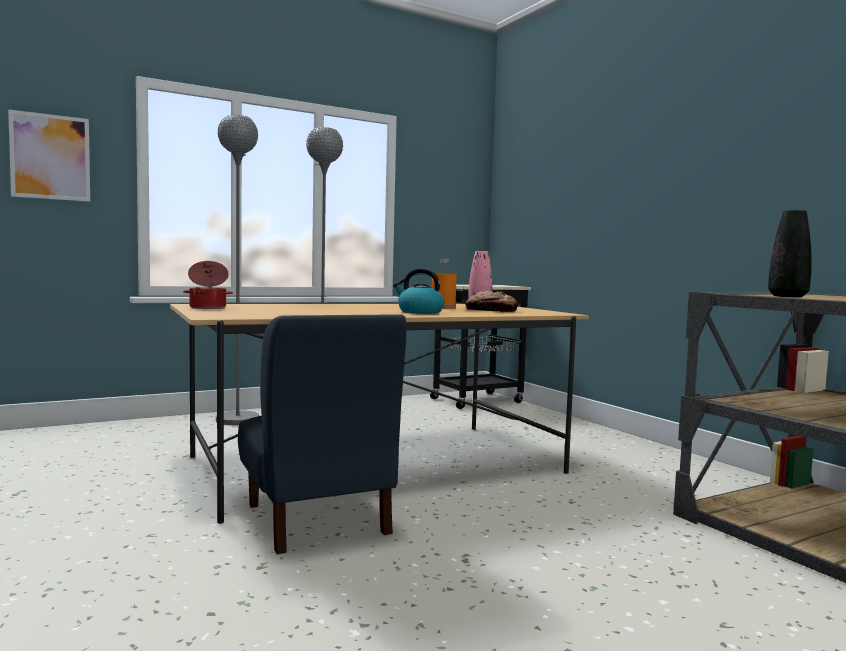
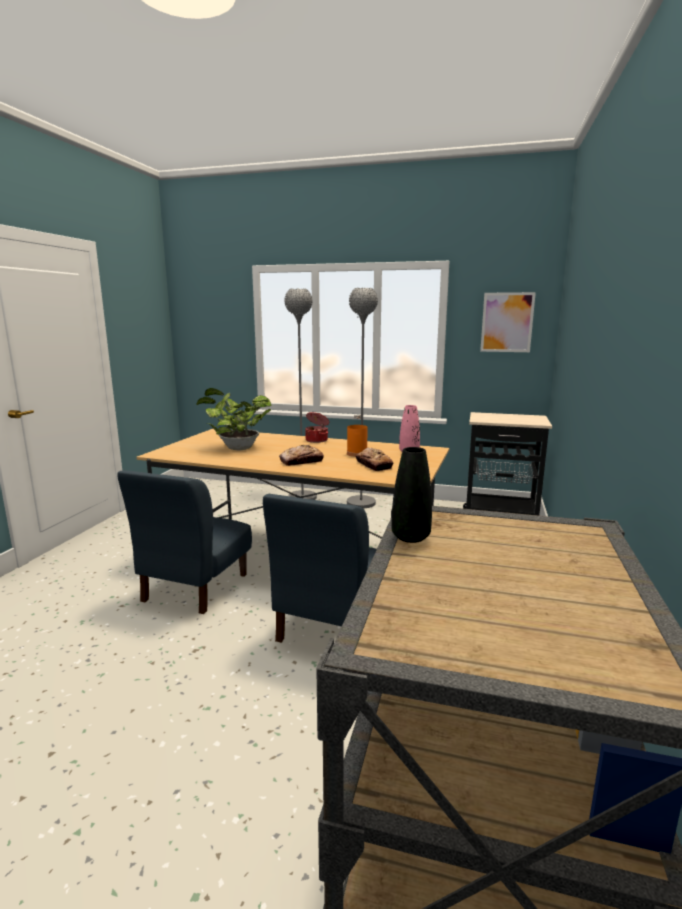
camera: 45 degrees right, 10 degrees up
(50, 157) = (210, 324): picture -> picture (507, 322)
(208, 308) = (205, 438): cooking pot -> cooking pot (317, 440)
(298, 310) = (236, 448): none -> potted plant
(419, 312) = (301, 461): kettle -> bread
(530, 496) = (330, 624): none -> blue chair

